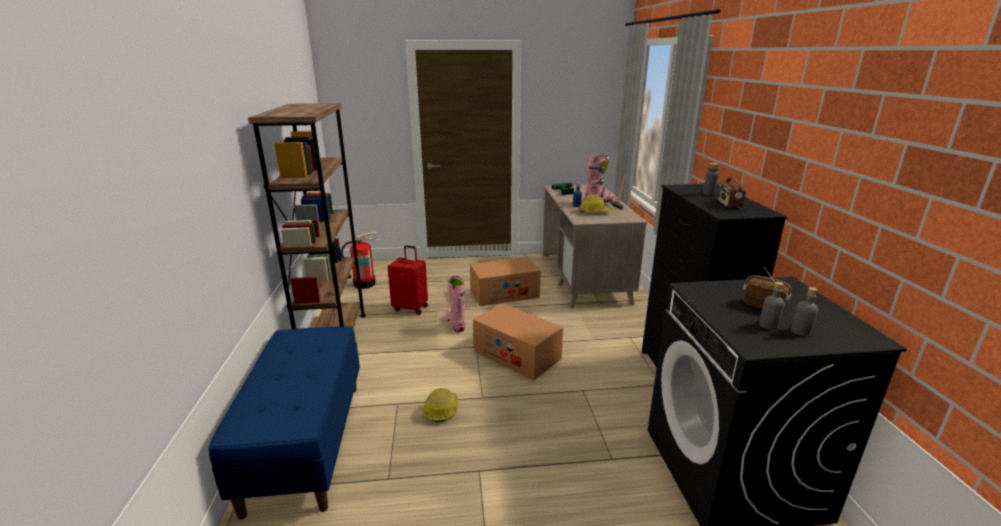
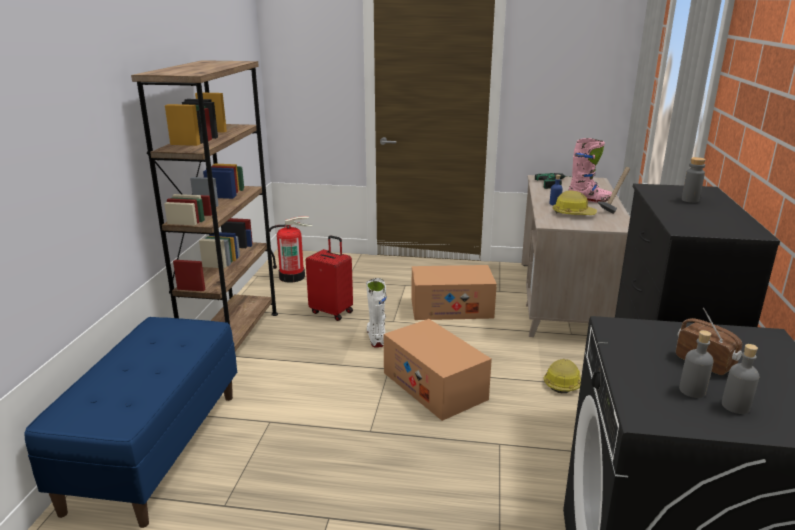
camera: 15 degrees right, 0 degrees up
(441, 410) = (316, 438): hard hat -> hard hat (562, 382)
(455, 324) = (376, 337): pink boot -> white boot
(728, 204) = (706, 217): radio -> none

